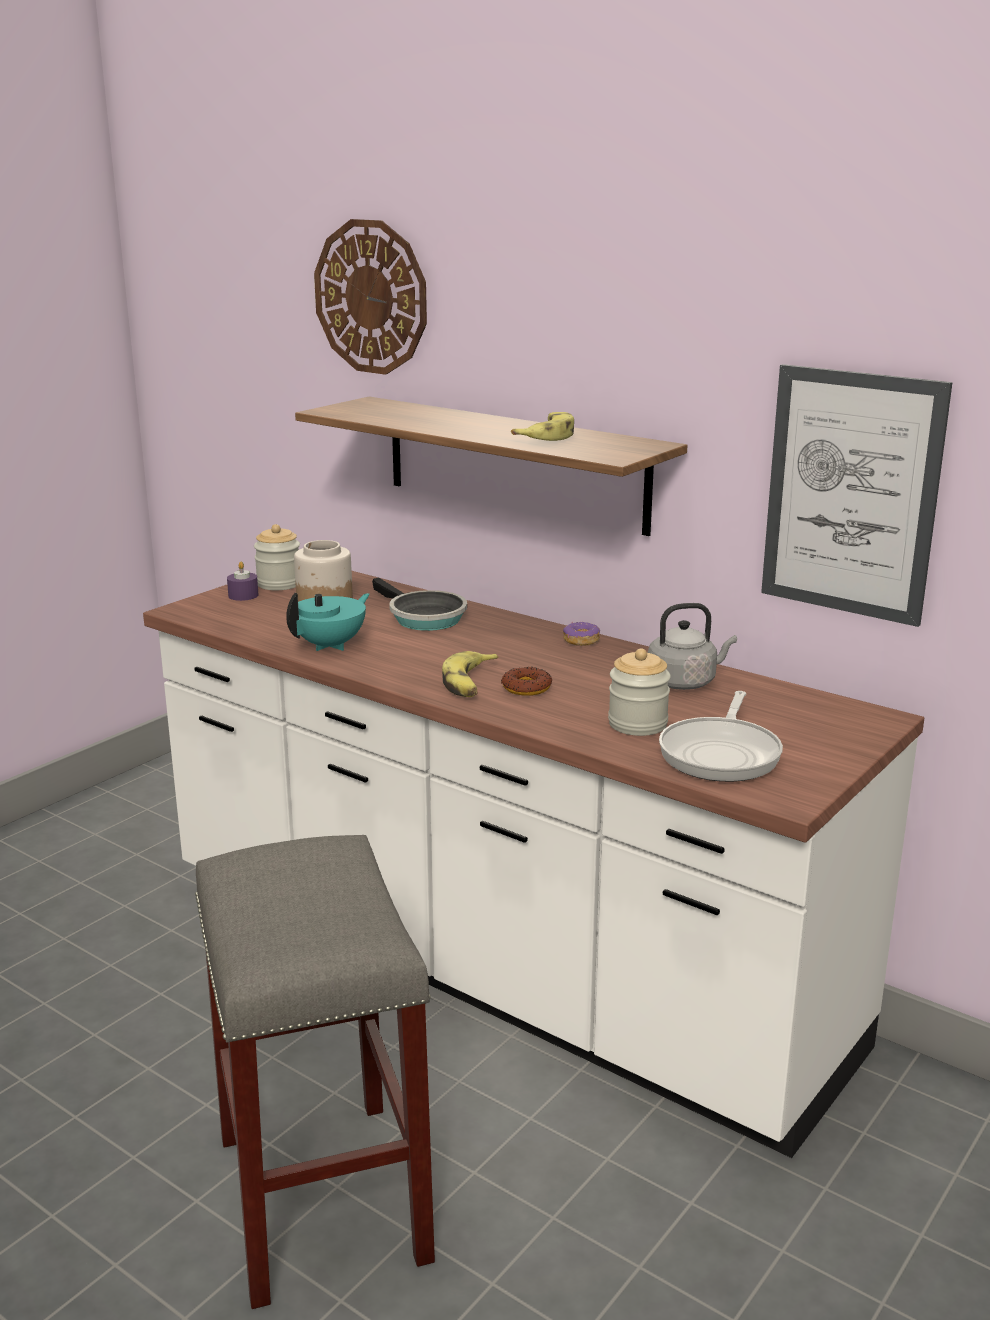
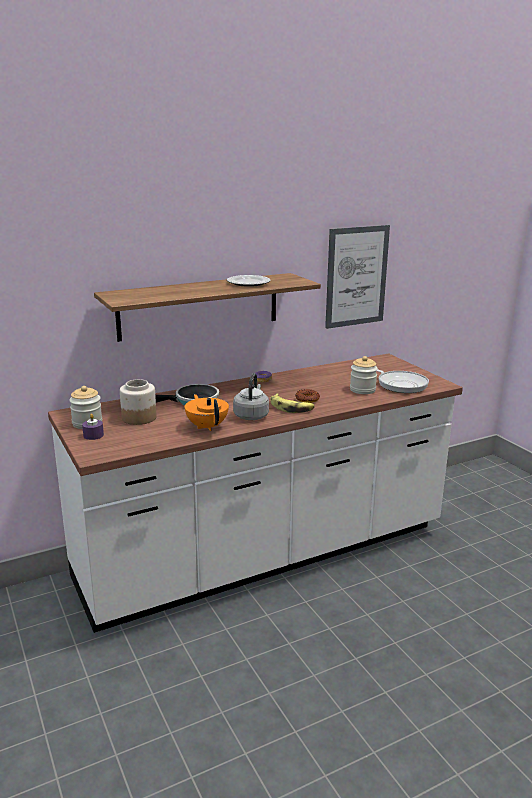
camera: 65 degrees left, 0 degrees up
(324, 1200) = (402, 648): grey stool -> none
(331, 645) = (207, 426): turquoise teapot -> orange teapot
(371, 297) = (93, 230): wall clock -> none
(546, 436) = (248, 283): banana -> plate
(685, 682) = (327, 374): grey kettle -> grey kettle (251, 415)

